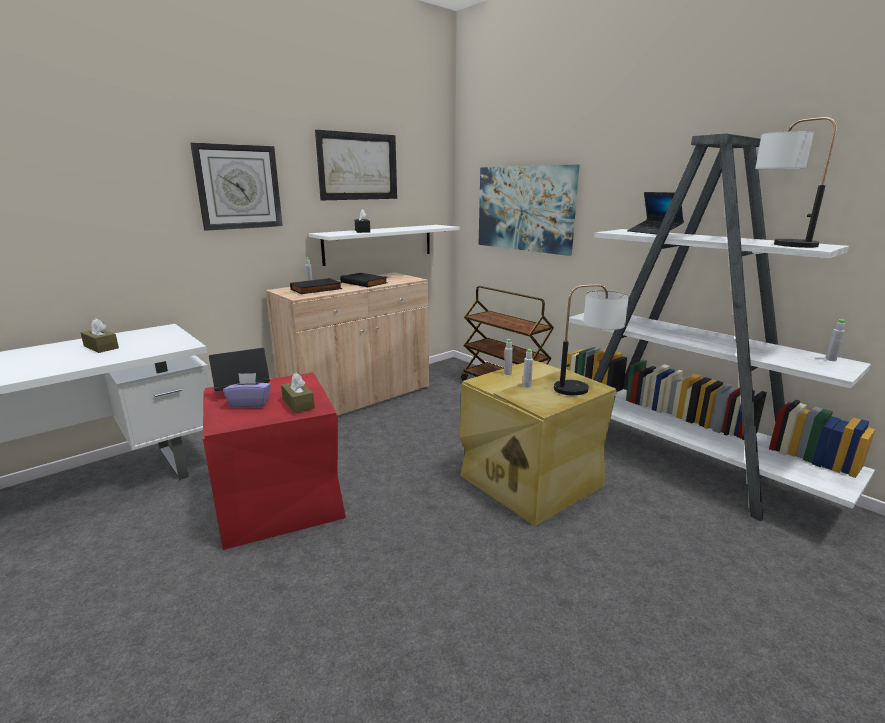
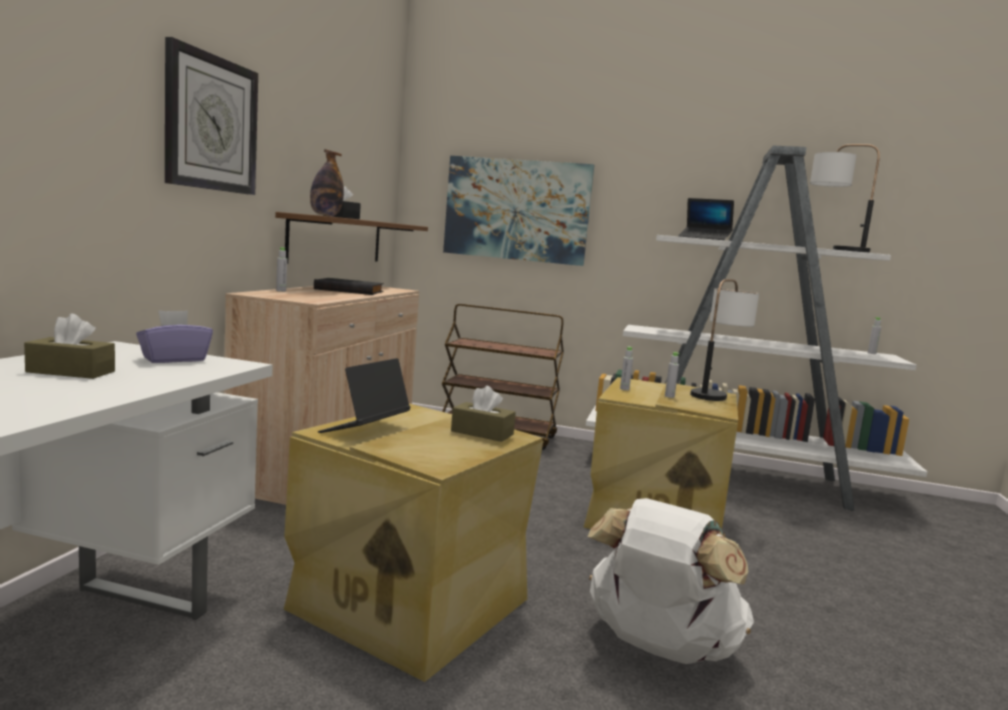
camera: 35 degrees left, 10 degrees down
(250, 403) = (419, 439): purple tissue box -> purple tissue box (174, 359)
(278, 500) = (406, 603): red storage box -> beige storage box
(316, 289) = (308, 295): black book -> none
(336, 234) = (325, 215): none -> bottle
(358, 166) = (327, 127): picture -> none
(376, 580) = (659, 648): none -> white backpack
(379, 244) = (337, 240): white shelf -> brown shelf

